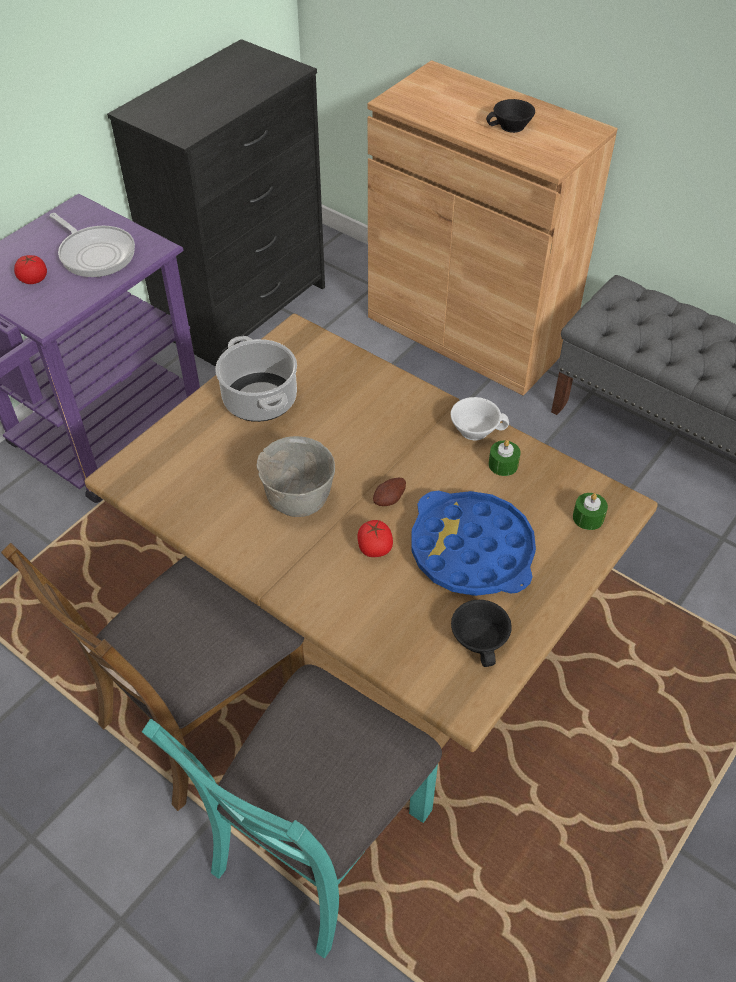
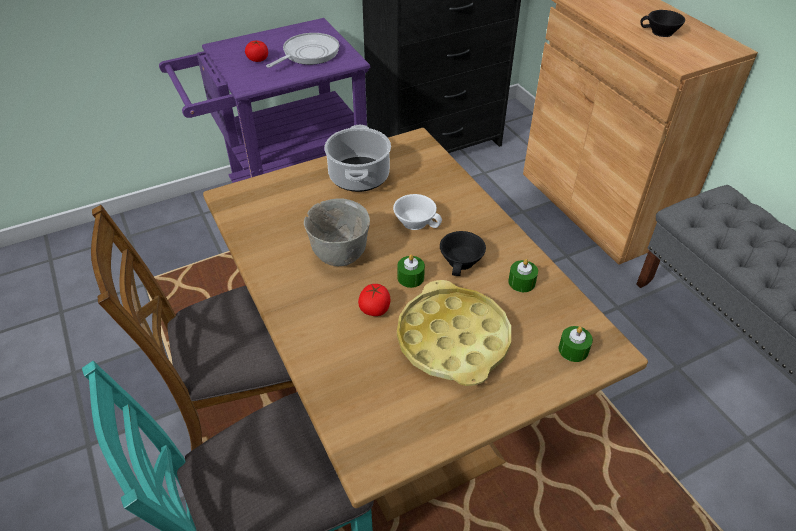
camera: 25 degrees right, 5 degrees down
(95, 254) = (308, 54): frying pan -> frying pan turned 120 degrees counterclockwise
(390, 500) = (410, 277): potato -> green candle
(471, 550) = (453, 339): blue tray -> yellow tray
(475, 428) = (515, 247): white cup -> white cup (416, 221)
(481, 639) = (416, 414): black cup -> black cup (462, 262)

